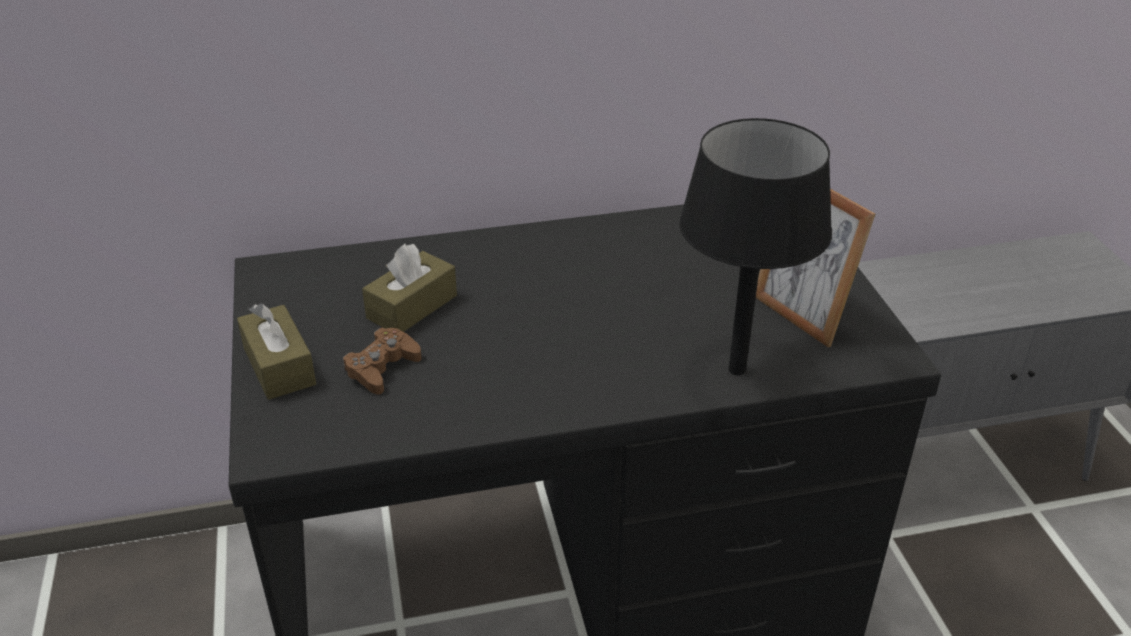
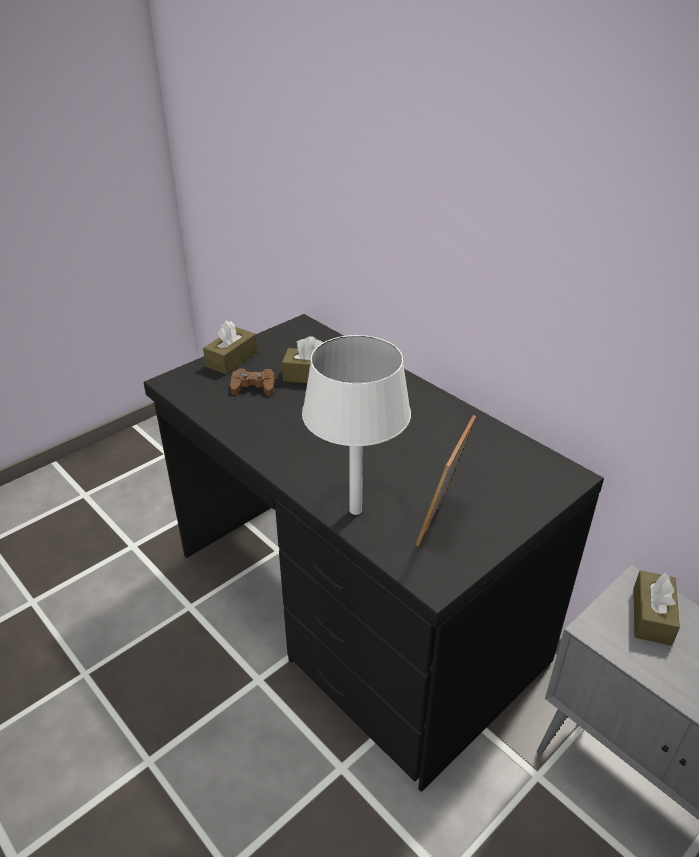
camera: 60 degrees right, 0 degrees up
(737, 369) = (356, 510): black table lamp -> white table lamp
(915, 285) = (651, 616): none -> brown tissue box

